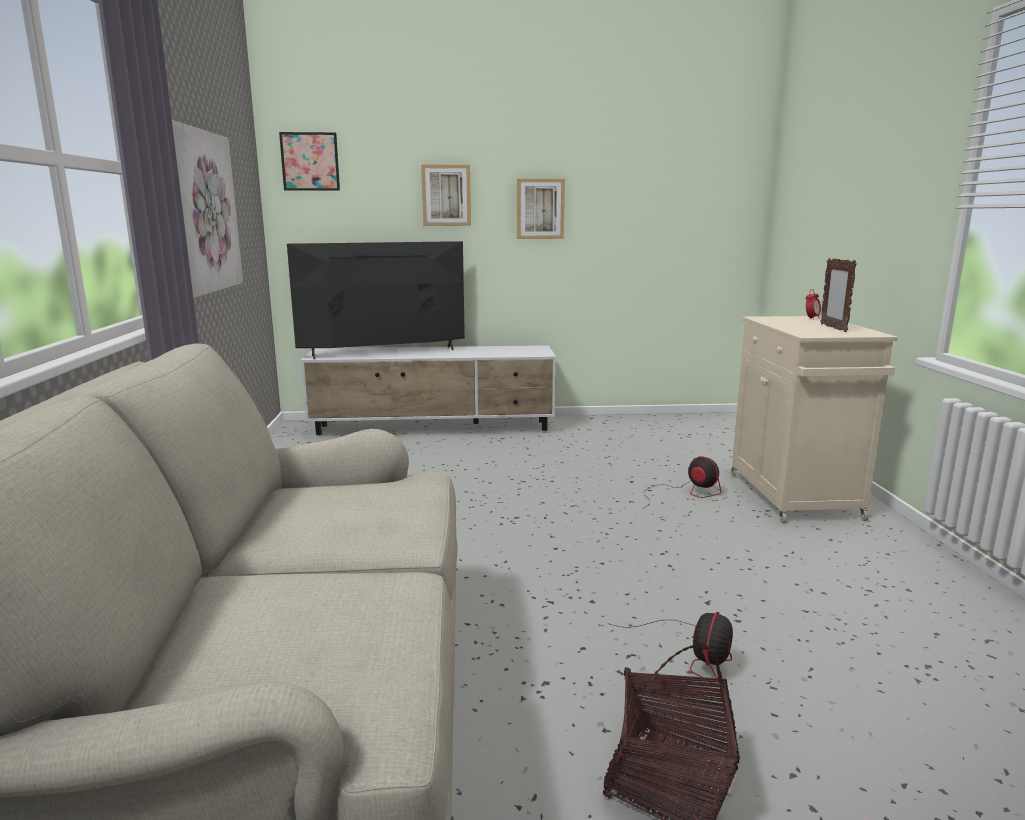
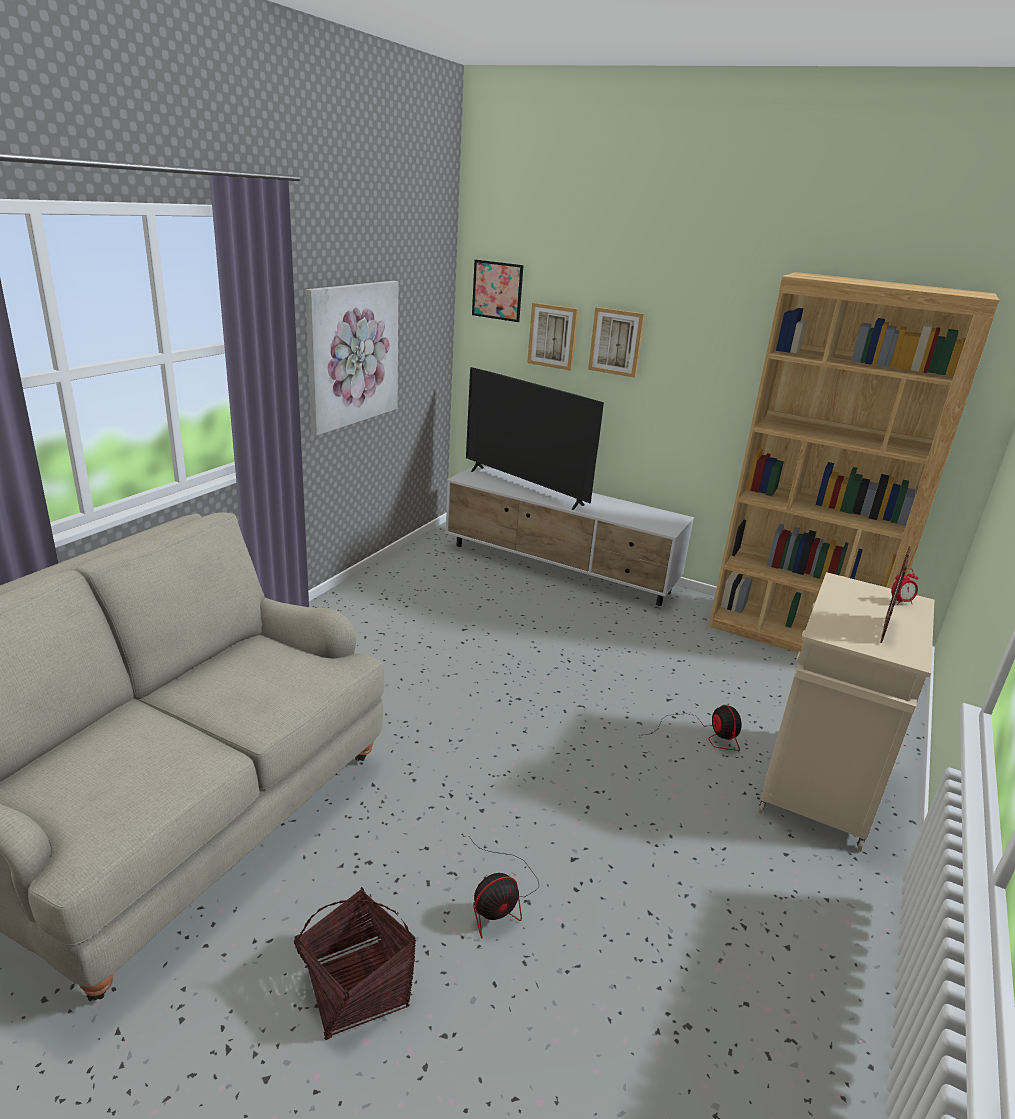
camera: 30 degrees right, 10 degrees up
(384, 352) = (525, 487): television -> television turned 150 degrees counterclockwise
(540, 209) = (712, 371): picture -> picture (553, 336)
(661, 423) = (794, 636): none -> brown bookcase

